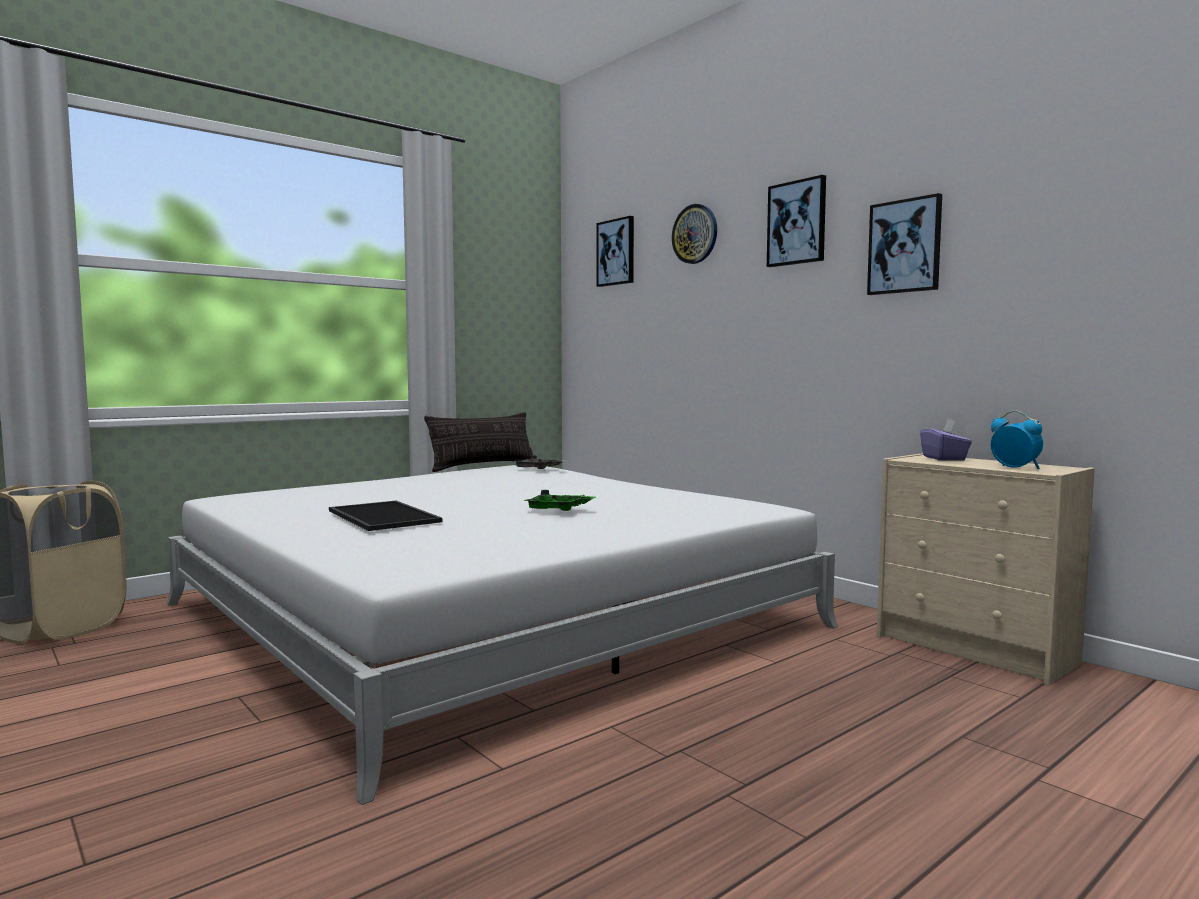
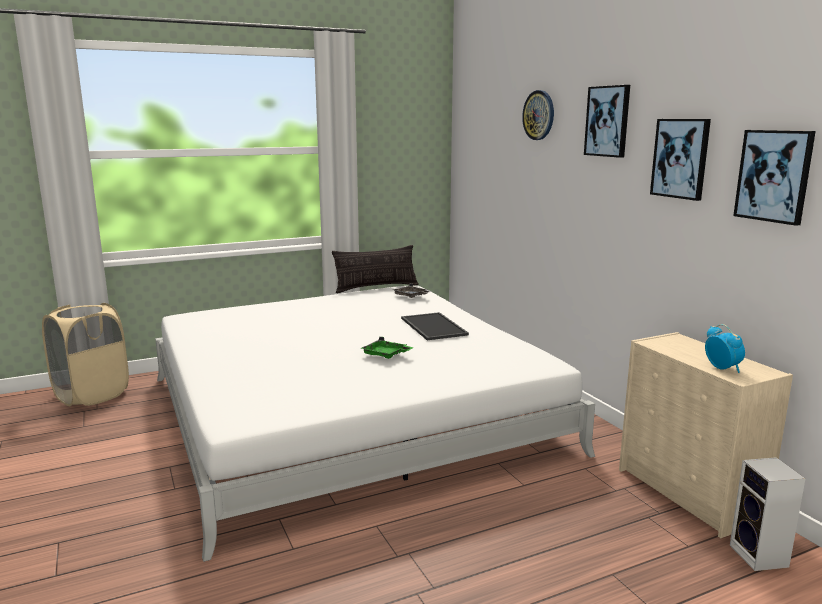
camera: 15 degrees right, 10 degrees up
(381, 516) = (264, 353): tray -> tray (432, 326)
(616, 252) = (487, 118): picture -> picture (774, 176)
(944, 458) = (683, 344): purple tissue box -> none
(1108, 697) = (760, 557): none -> speaker

